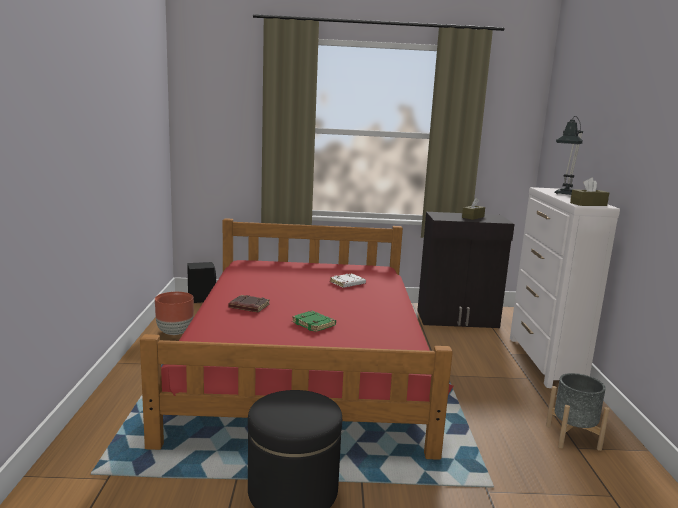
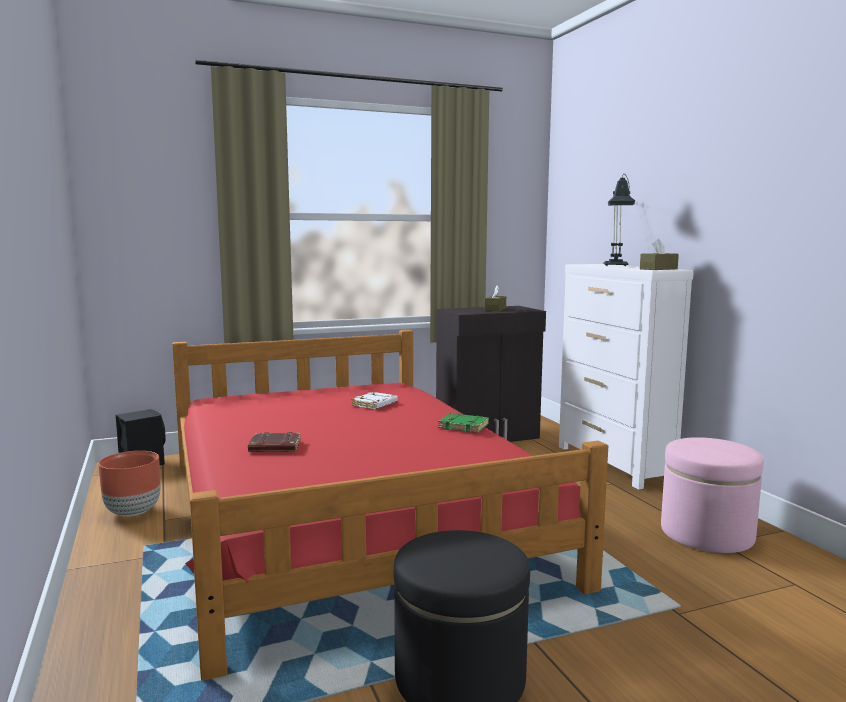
camera: 20 degrees left, 5 degrees down
(314, 324) = (382, 453): green book -> green book (464, 426)
(572, 437) = (706, 534): grey planter -> pink ottoman

